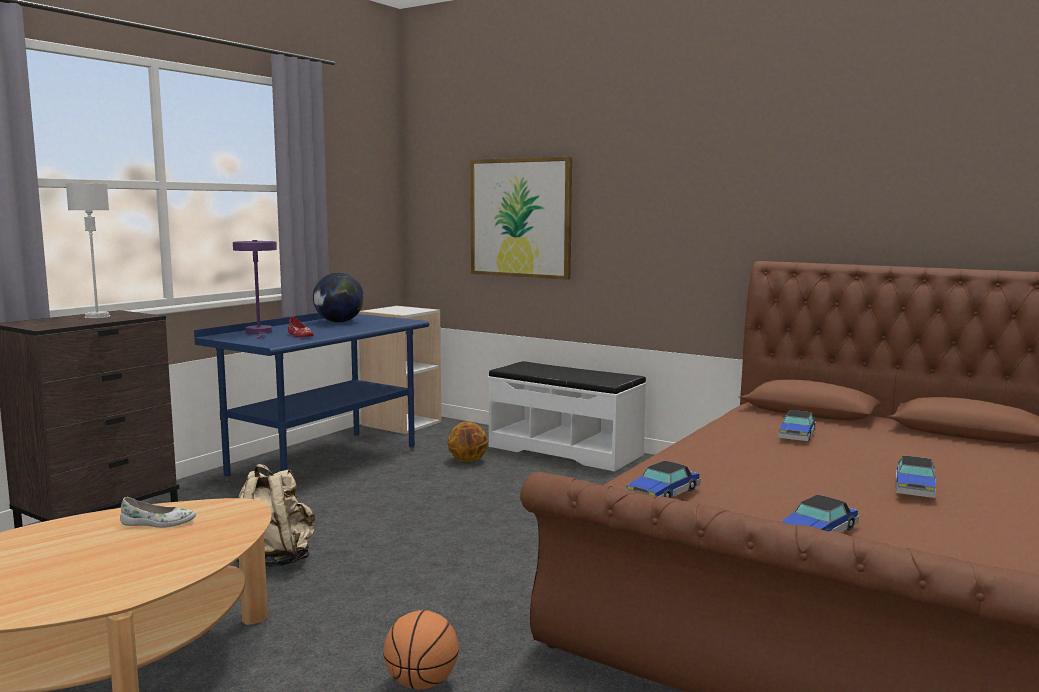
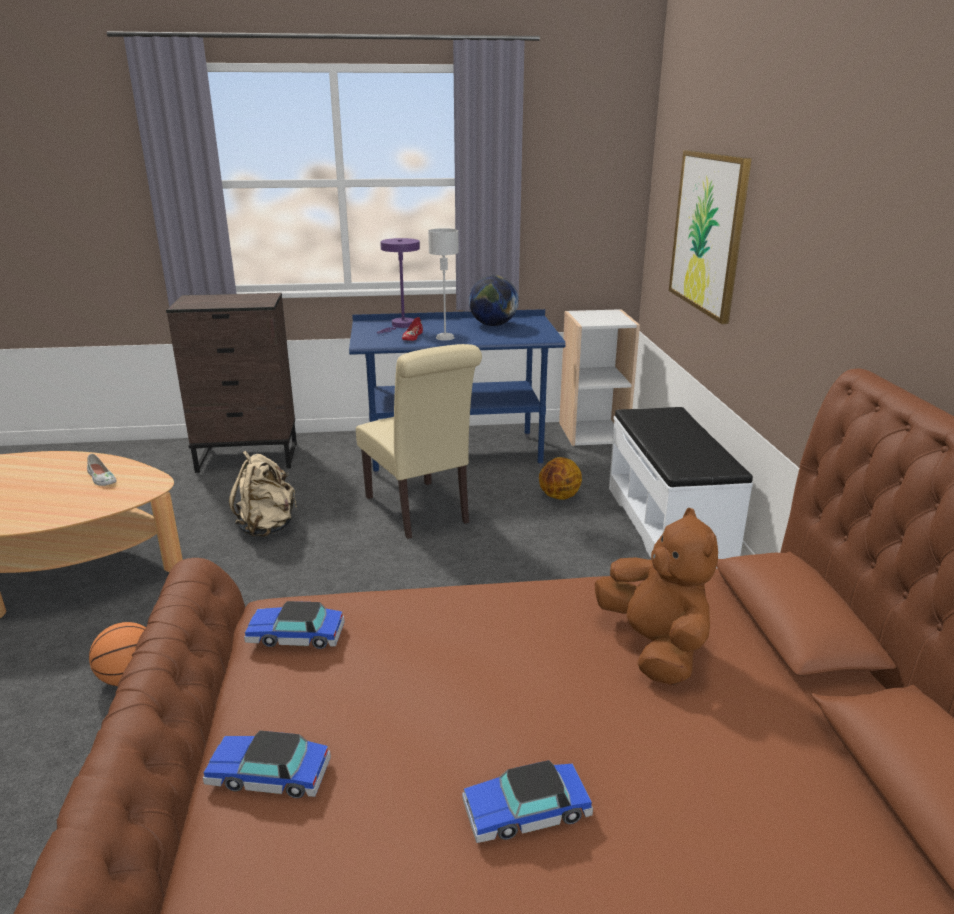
camera: 50 degrees right, 15 degrees up
(97, 316) = (243, 299): grey table lamp -> grey table lamp (445, 338)
(389, 502) = (420, 512): none -> beige chair
(797, 435) = (654, 647): toy car -> brown plush toy

